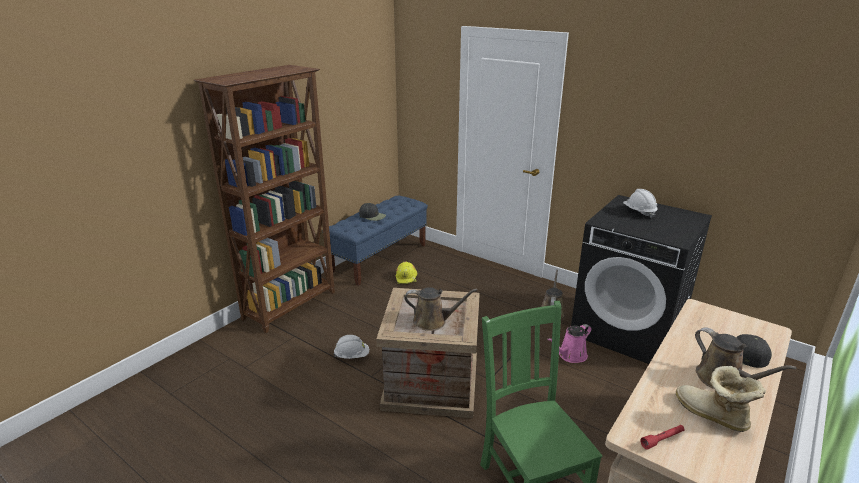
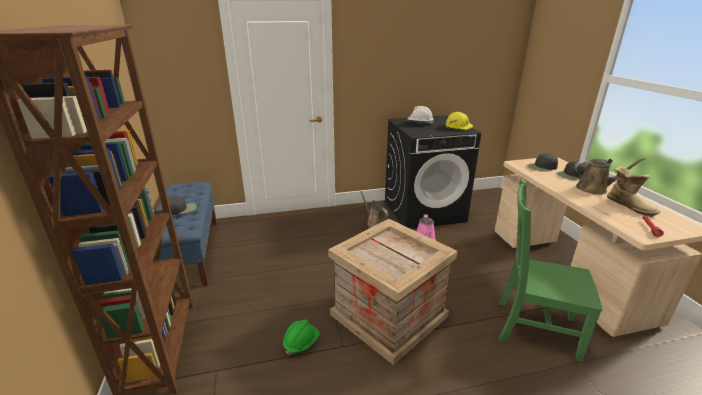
camera: 50 degrees left, 0 degrees up
(352, 356) = (301, 343): white hard hat -> green hard hat
(406, 278) = (242, 255): yellow hard hat -> yellow hard hat (458, 127)
(433, 321) = (400, 254): brown watering can -> none
(711, 416) = (629, 206): boot -> boot turned 120 degrees counterclockwise
(723, 327) = (542, 167): none -> black cap

